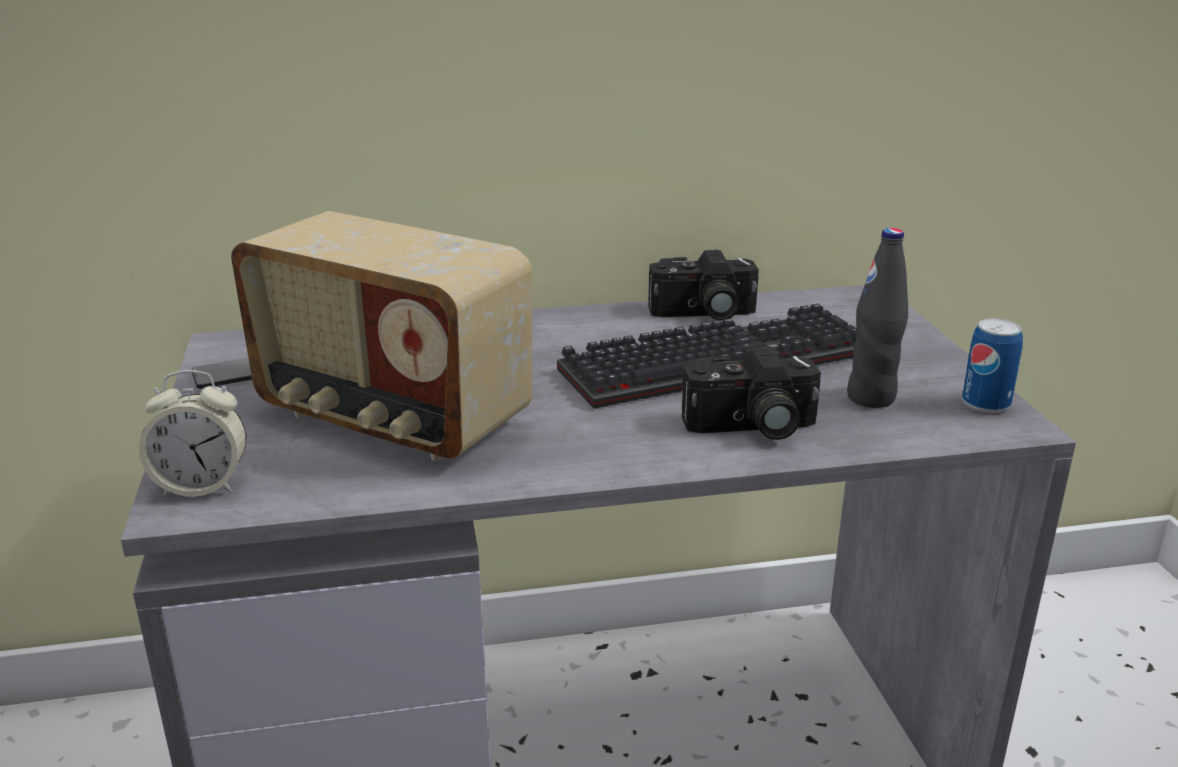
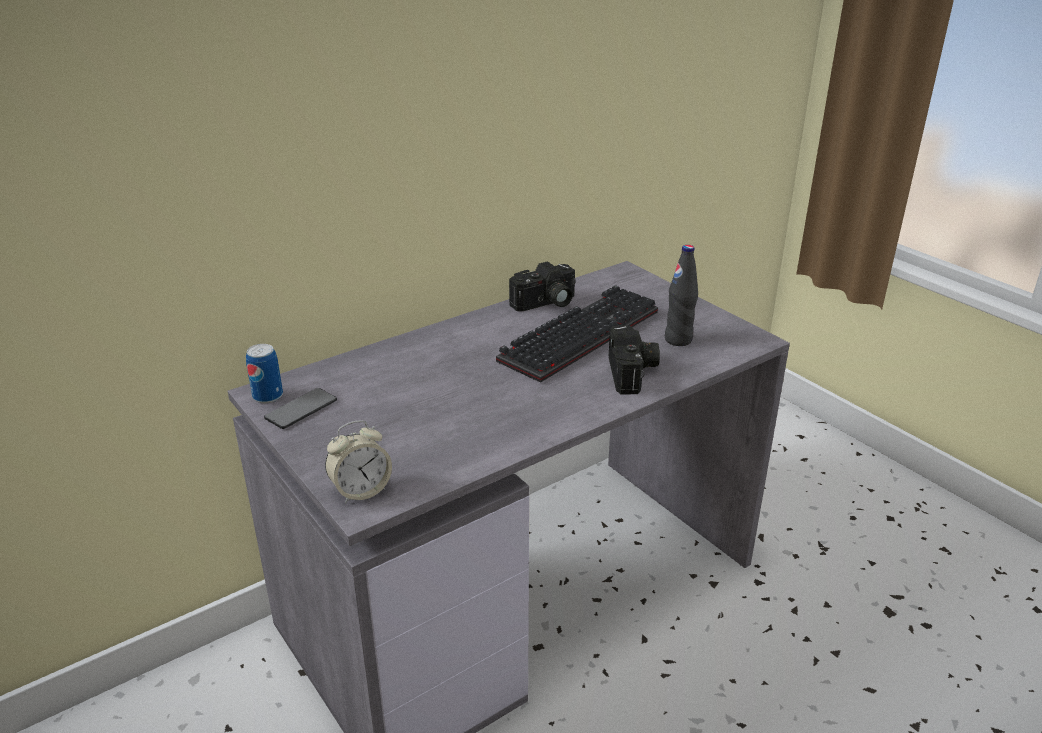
camera: 25 degrees left, 5 degrees up
(390, 418) = (429, 418): radio -> none
(751, 428) = (633, 373): camera -> camera turned 60 degrees counterclockwise
(985, 404) = (735, 330): can -> can (268, 396)

